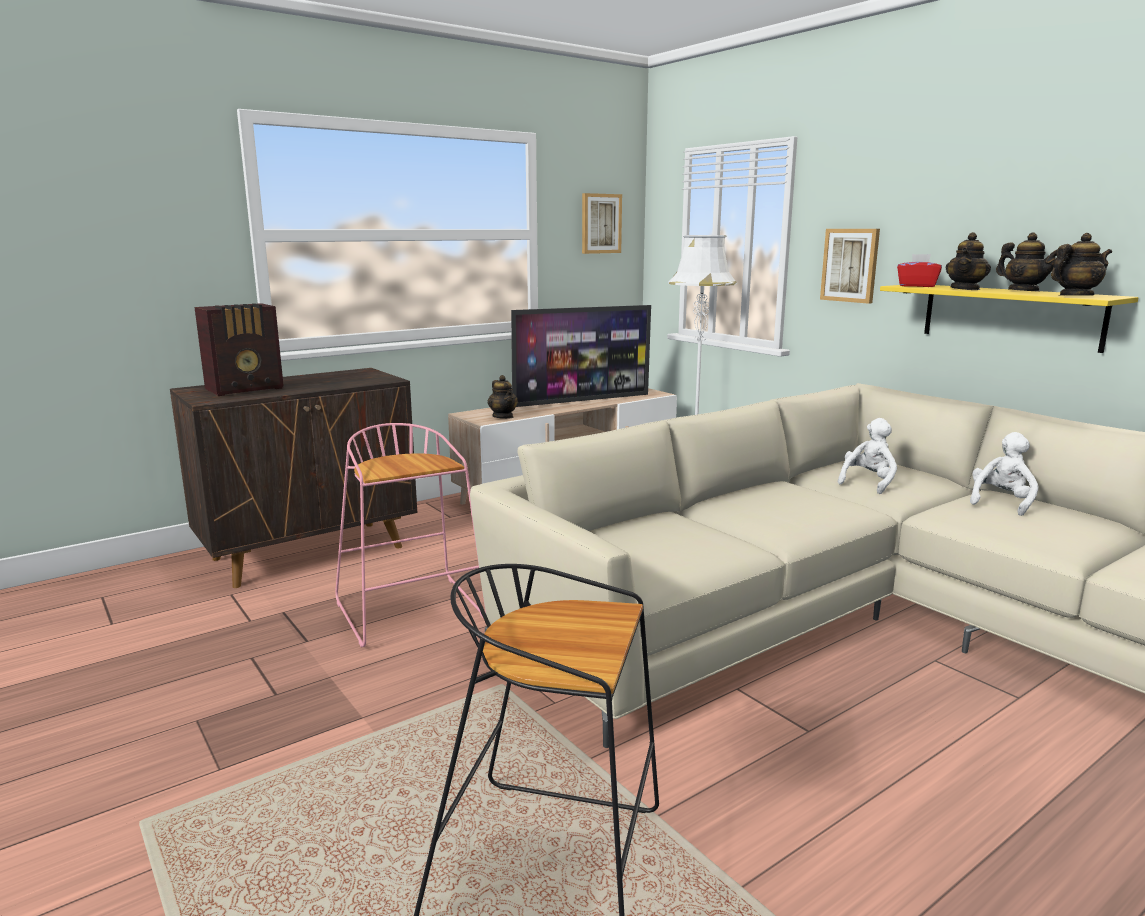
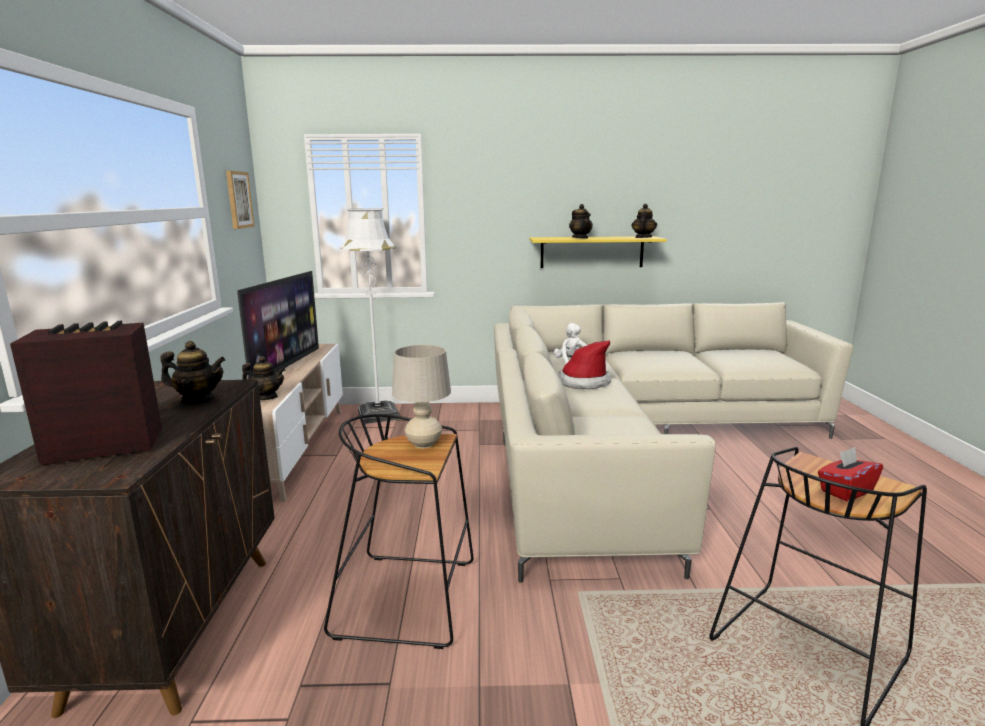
camera: 55 degrees left, 0 degrees up
(246, 389) = (103, 446): radio -> radio turned 105 degrees counterclockwise
(412, 611) = (409, 597): pink stool -> black stool
(425, 462) = (423, 444): none -> beige table lamp
(808, 499) = (583, 382): none -> hat
(850, 265) = (480, 227): picture -> none
(917, 286) = (548, 238): red tissue box -> red tissue box (846, 491)
(1001, 502) = (637, 356): white plush toy -> none
(1023, 291) = (606, 237): teapot -> teapot (198, 400)

